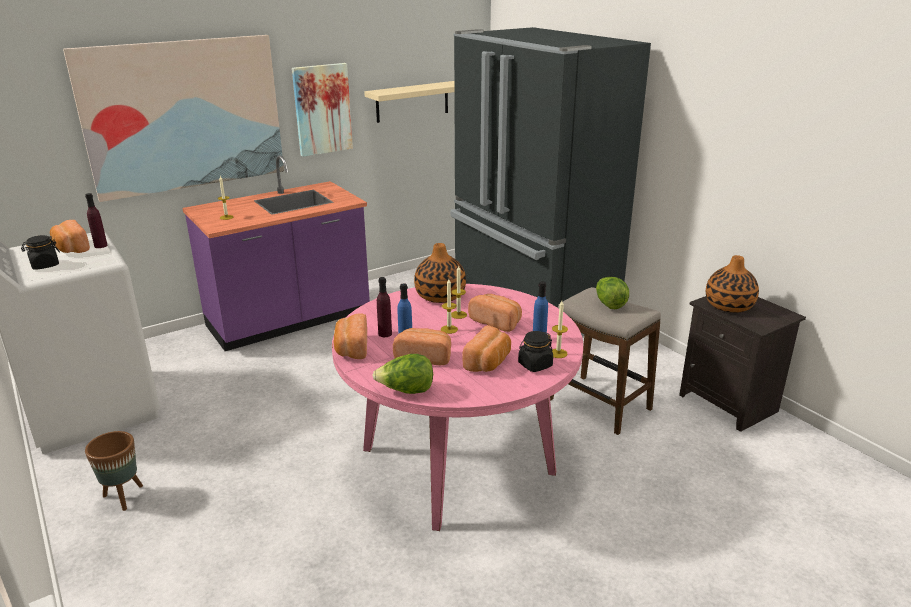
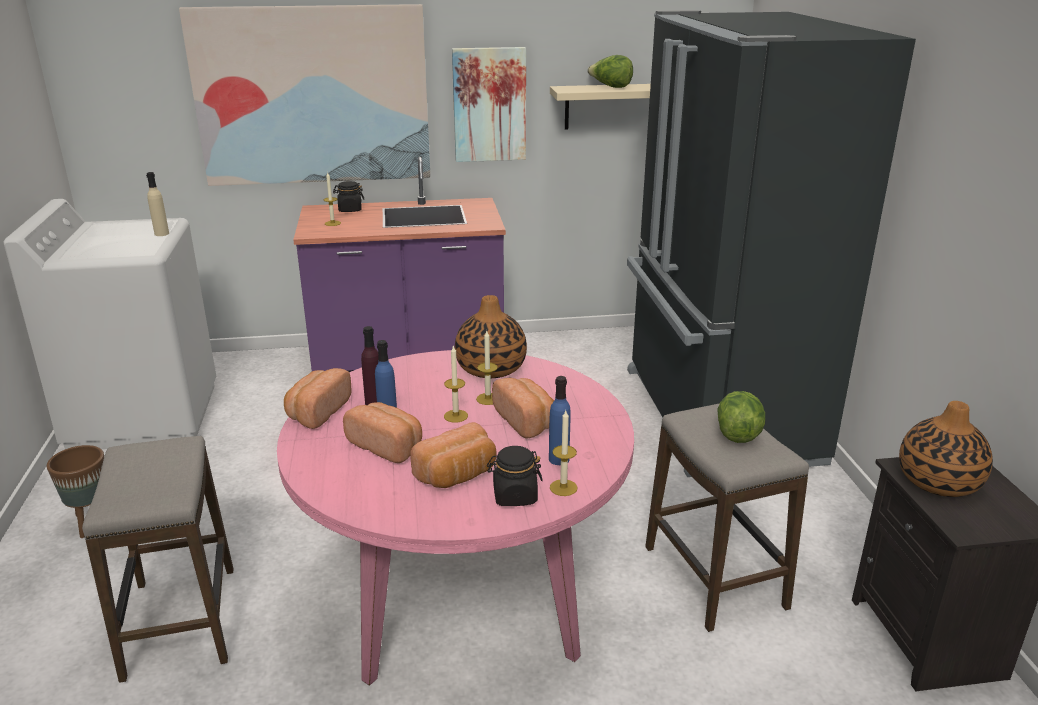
camera: 25 degrees right, 0 degrees up
(45, 265) = (89, 245): black jar -> black jar (350, 210)
(71, 248) = (133, 232): bread -> none
(101, 246) = (161, 234): purple bottle -> beige bottle
(267, 539) = (180, 622): none -> stool
(406, 391) = (319, 486): lettuce -> lettuce (611, 87)

